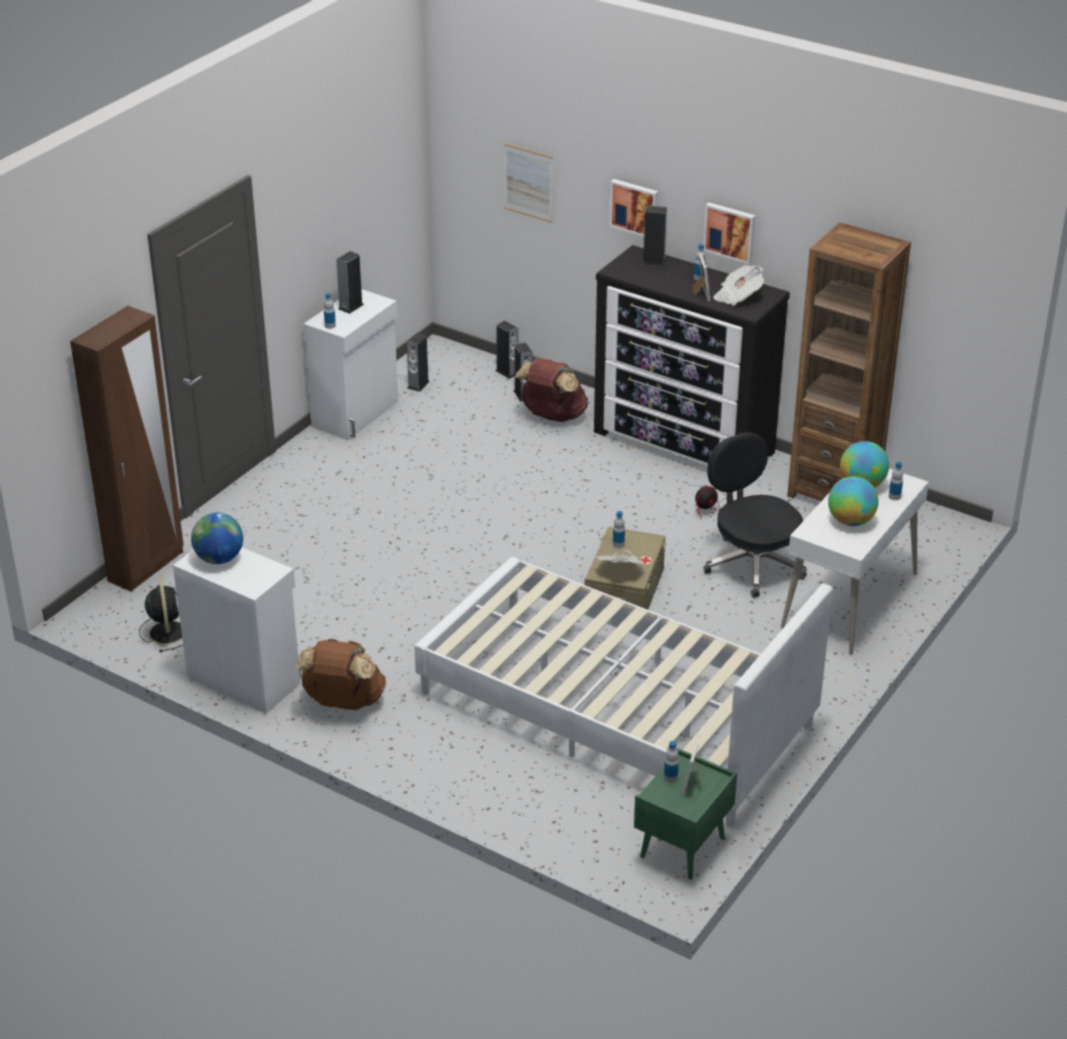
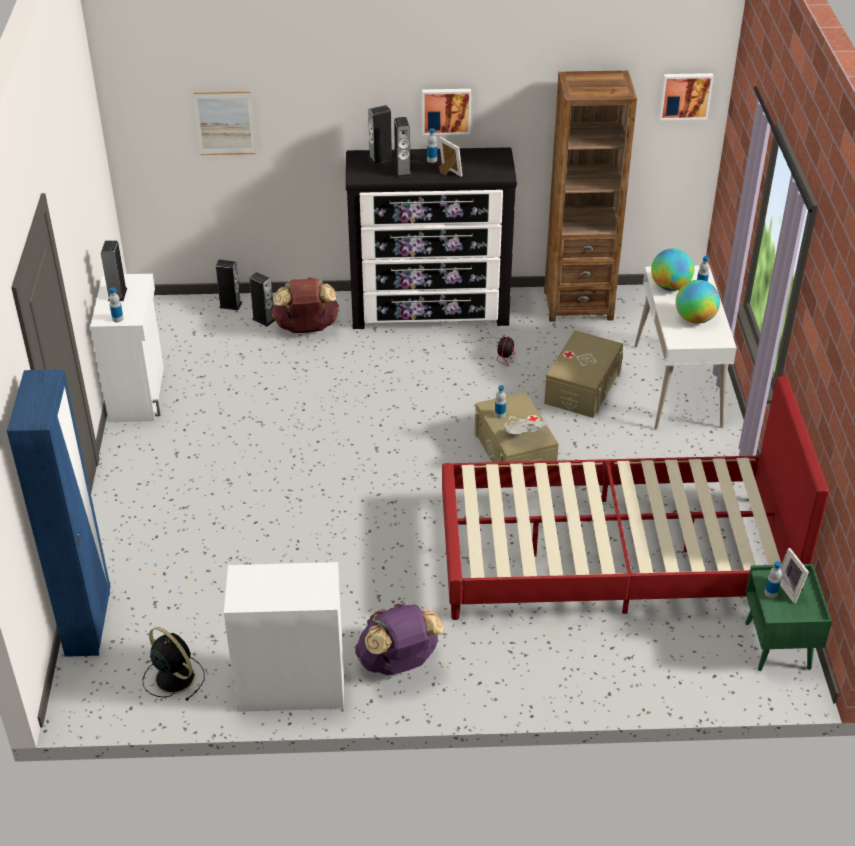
camera: 35 degrees left, 5 degrees up
(146, 567) = (89, 624): brown wardrobe -> blue wardrobe
(219, 559) = (261, 585): globe -> none
(343, 702) = (398, 662): brown backpack -> purple backpack
(418, 385) = (165, 346): speaker -> speaker (402, 171)
(615, 711) = (613, 557): white bed -> red bed
(635, 208) = (344, 115): picture -> picture (685, 95)
(737, 297) = (479, 165): newspaper -> none
(752, 564) = (582, 387): black office chair -> beige storage box

